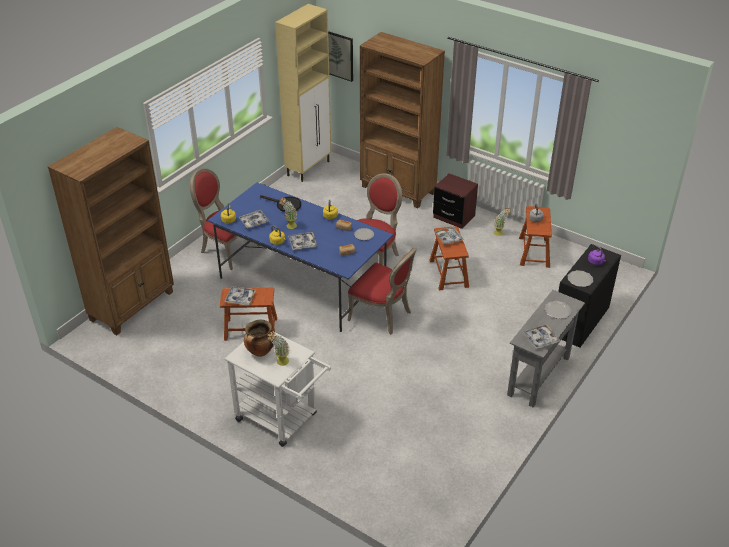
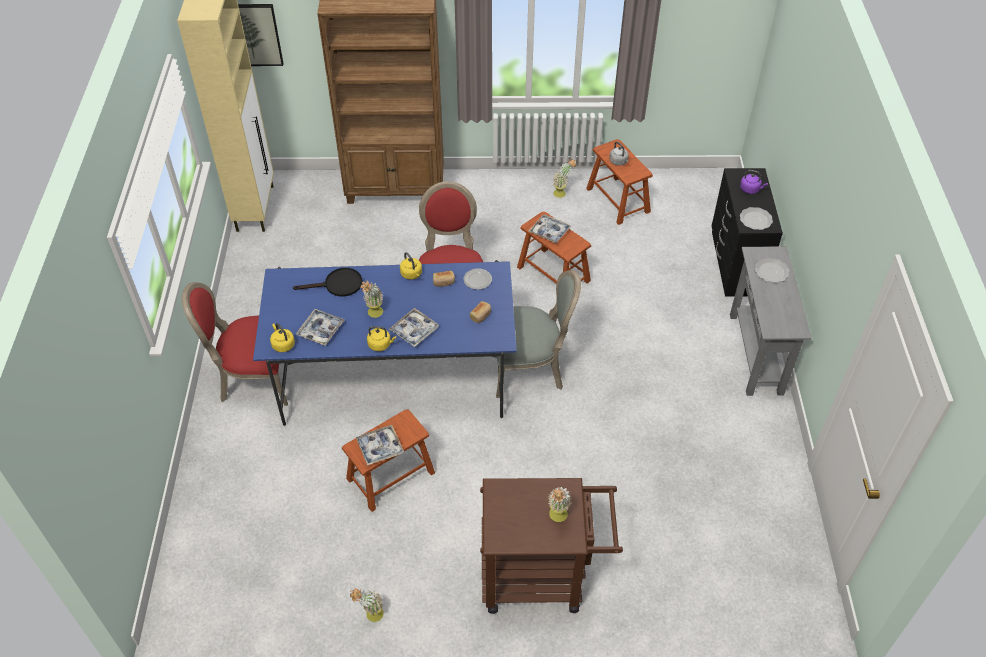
camera: 35 degrees left, 10 degrees up
(133, 305) = (199, 532): brown bookcase -> none
(175, 387) = (370, 616): none -> potted plant
(260, 352) = (519, 518): cooking pot -> none
(282, 419) = (542, 577): white cart -> brown cart
(383, 315) = (530, 368): red chair -> grey chair
(454, 217) = (493, 195): brown nightstand -> none
(540, 339) = (788, 317): tray -> none

